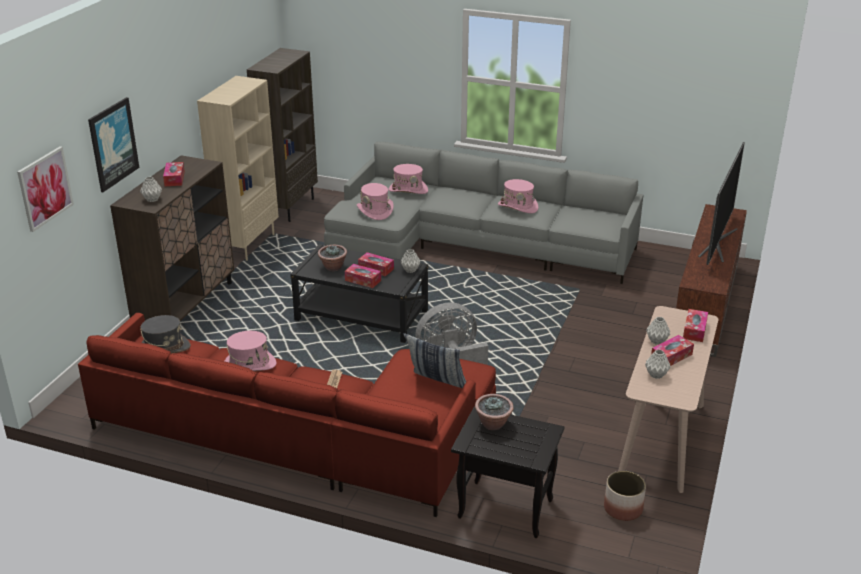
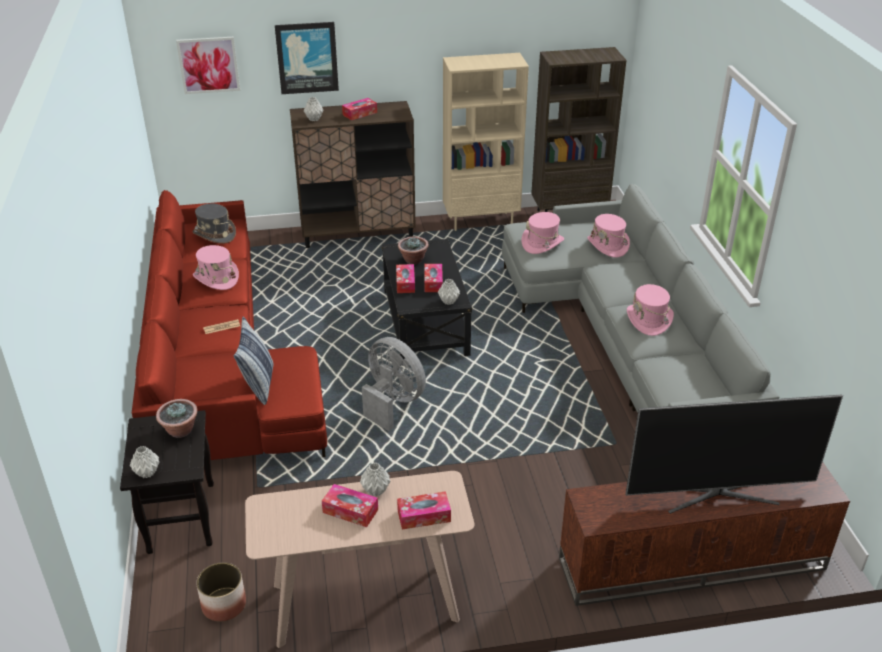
camera: 60 degrees right, 5 degrees up
(656, 375) = (303, 508): grey vase -> grey vase (147, 472)

